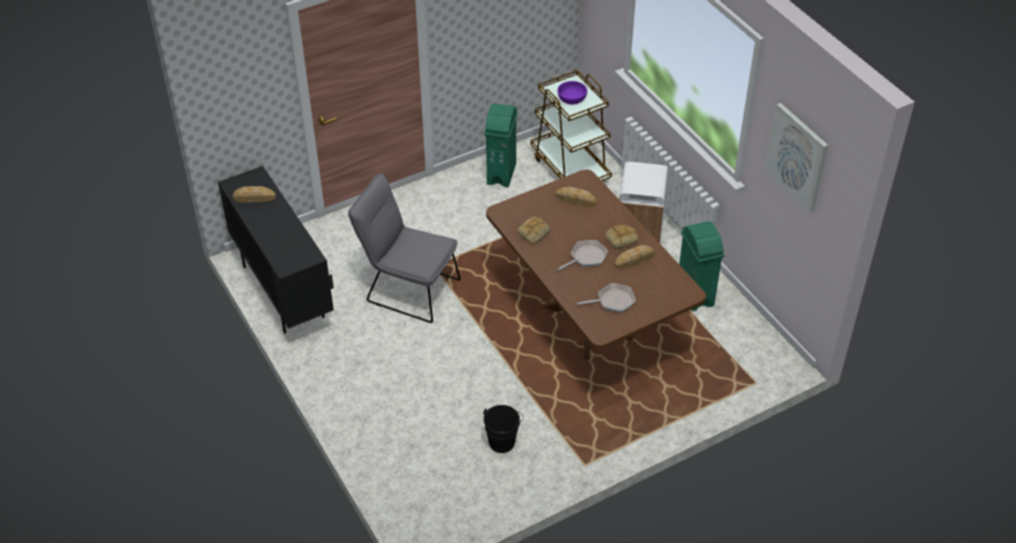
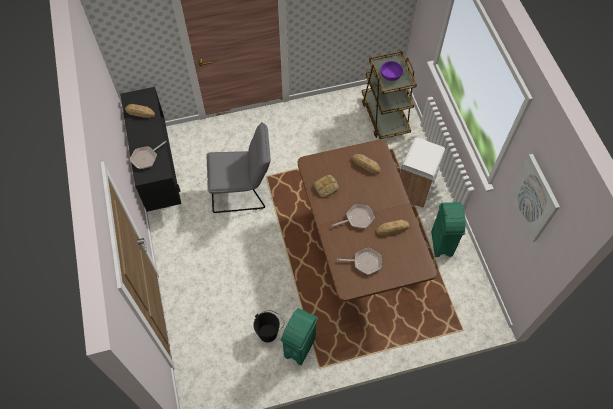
camera: 15 degrees right, 15 degrees up
(282, 245) = (146, 158): none -> frying pan
(407, 288) = (242, 191): grey chair -> grey chair turned 135 degrees clockwise
(501, 174) = (335, 111): green trash can -> green trash can (300, 347)
(621, 238) = (389, 207): bread -> none

